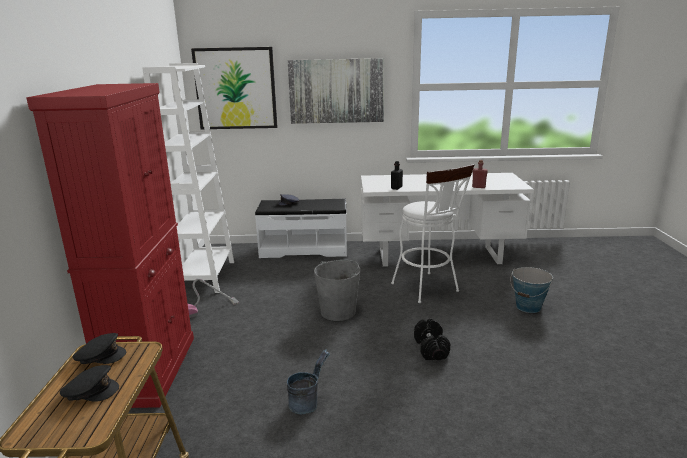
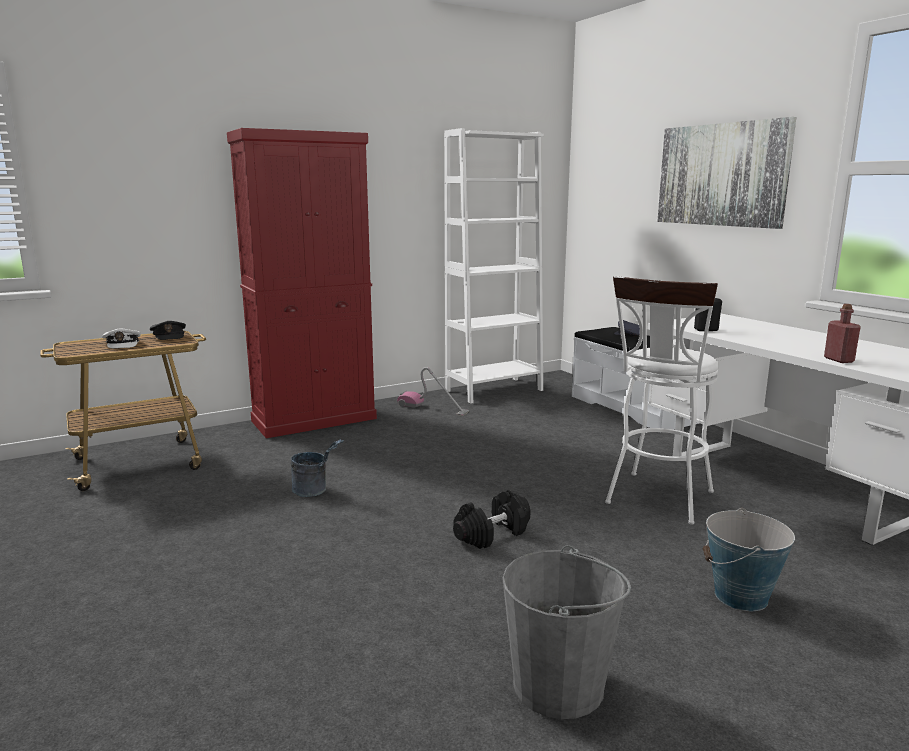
camera: 60 degrees right, 5 degrees down
(91, 390) = (123, 344): black cap -> white cap
(236, 88) = (611, 171): picture -> none
(338, 311) = (510, 462): grey bucket -> grey bucket (559, 685)

